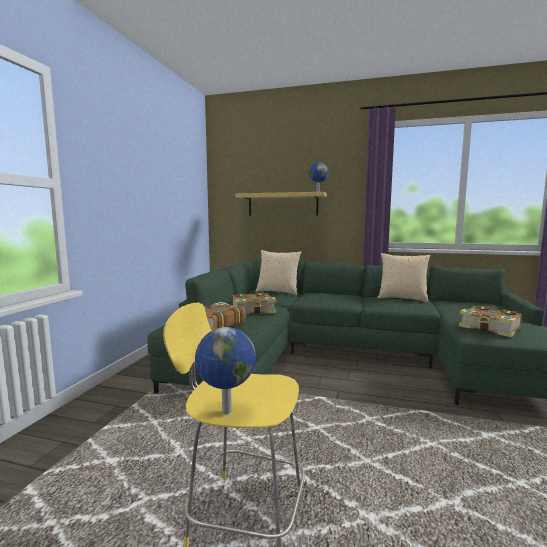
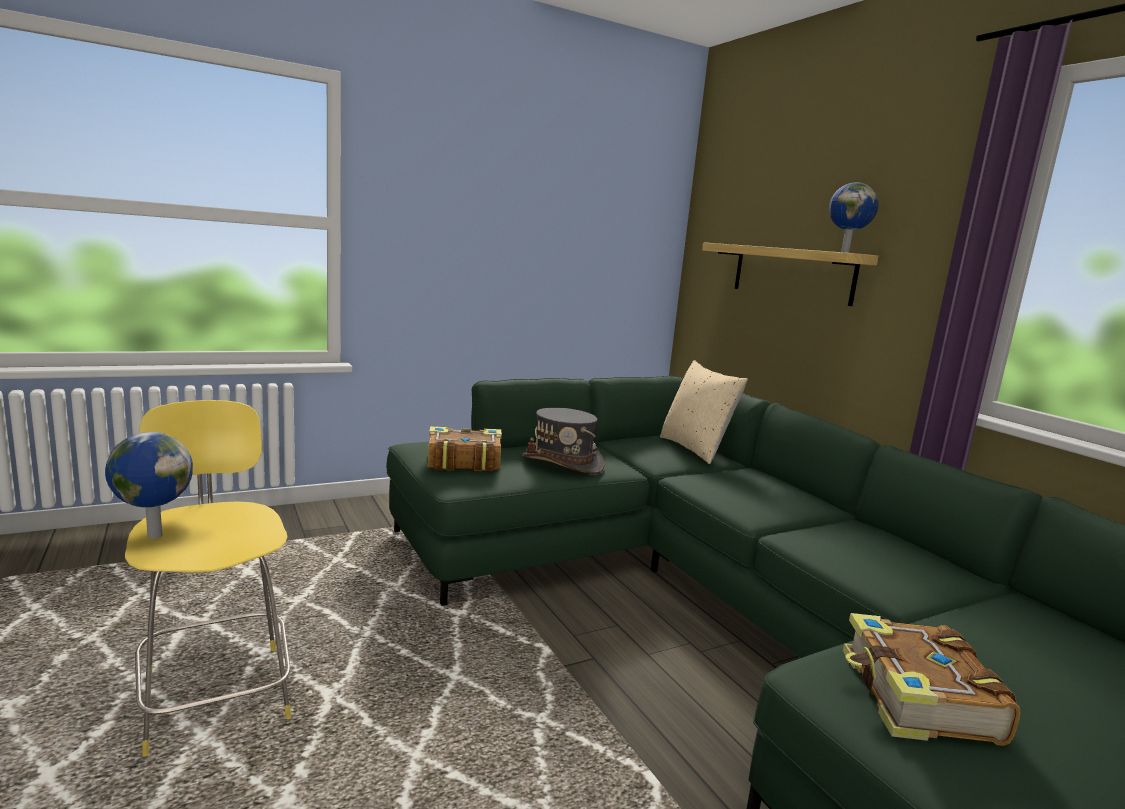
camera: 45 degrees right, 5 degrees up
(254, 311) = (562, 463): book -> grey hat
(402, 298) = (916, 552): beige pillow -> none

